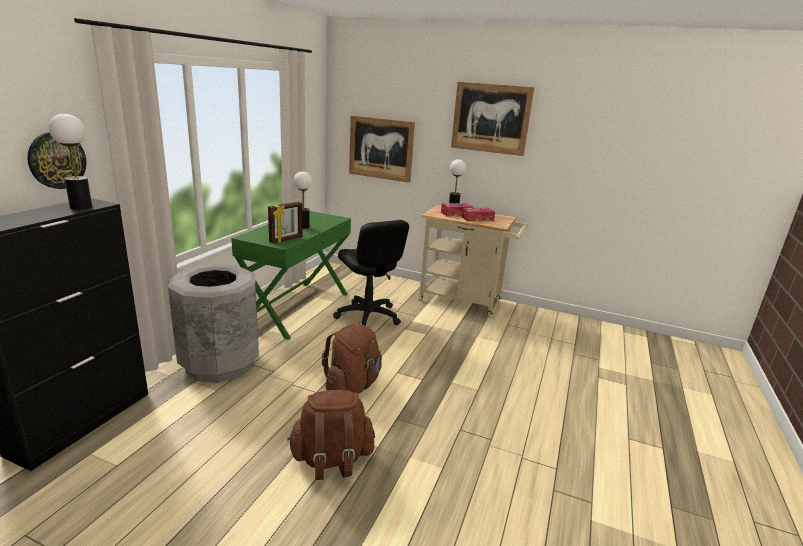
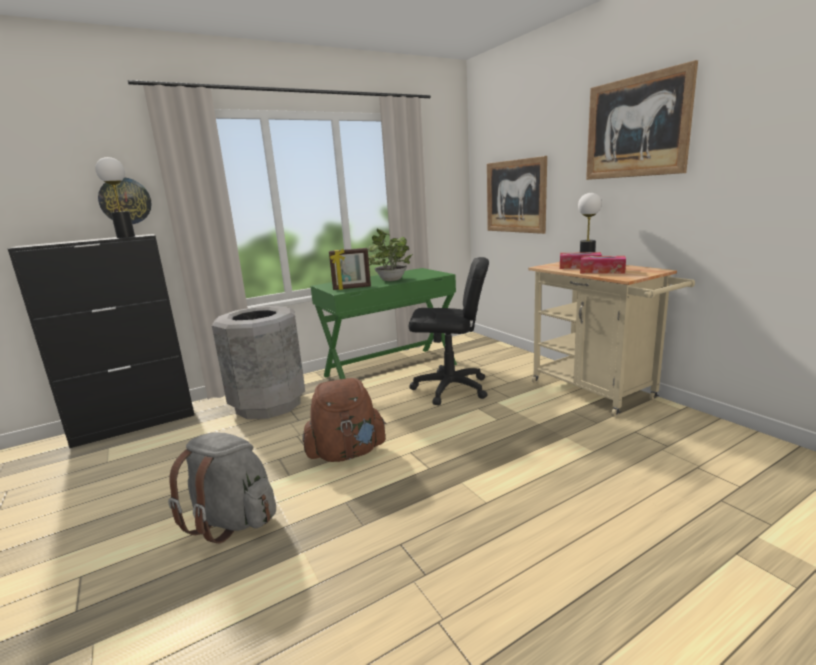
camera: 40 degrees right, 5 degrees down
(303, 227) = (390, 279): table lamp -> potted plant
(332, 460) = (232, 520): brown backpack -> grey backpack
(367, 316) = (450, 388): black office chair -> black office chair turned 90 degrees counterclockwise

